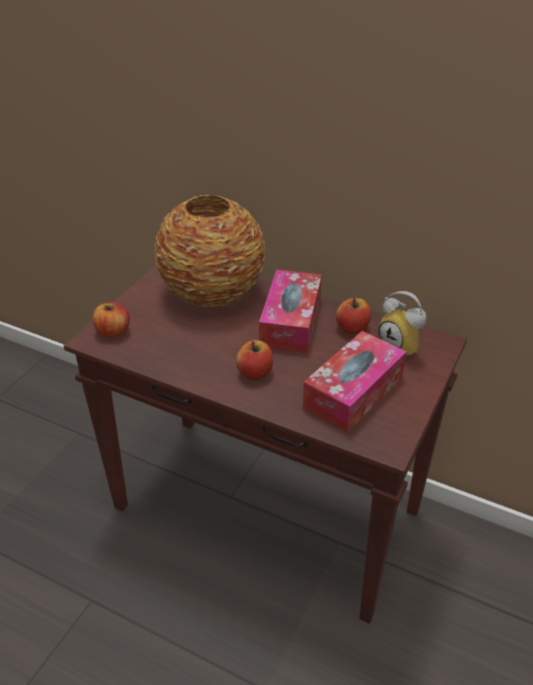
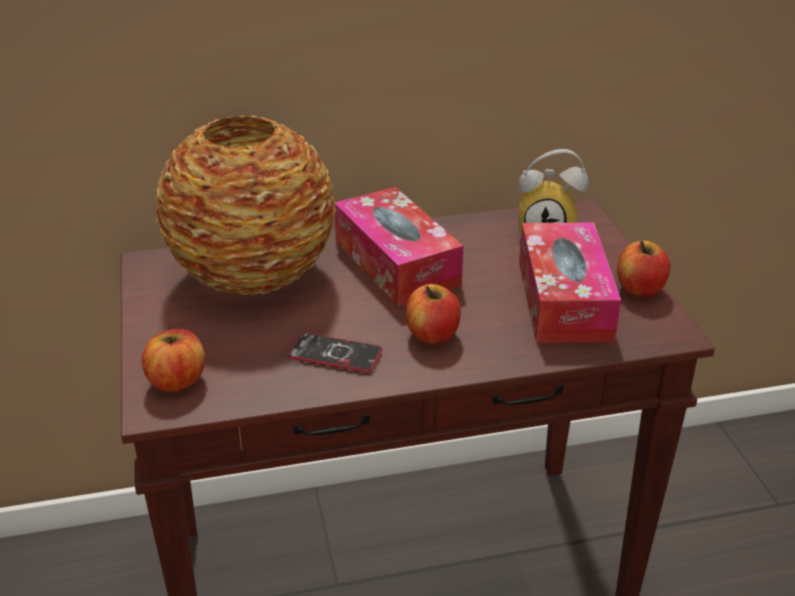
camera: 40 degrees left, 5 degrees down
(195, 356) = (335, 354): none -> phone
(352, 328) = (472, 239): apple -> apple (640, 289)

